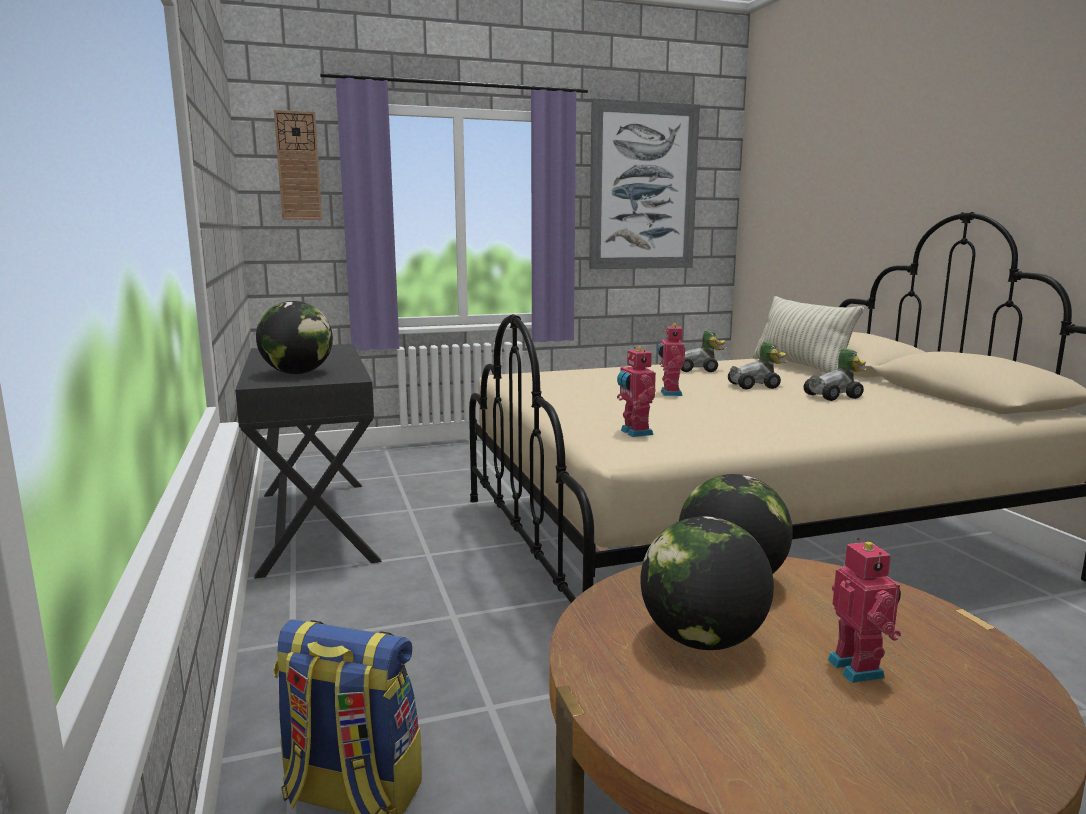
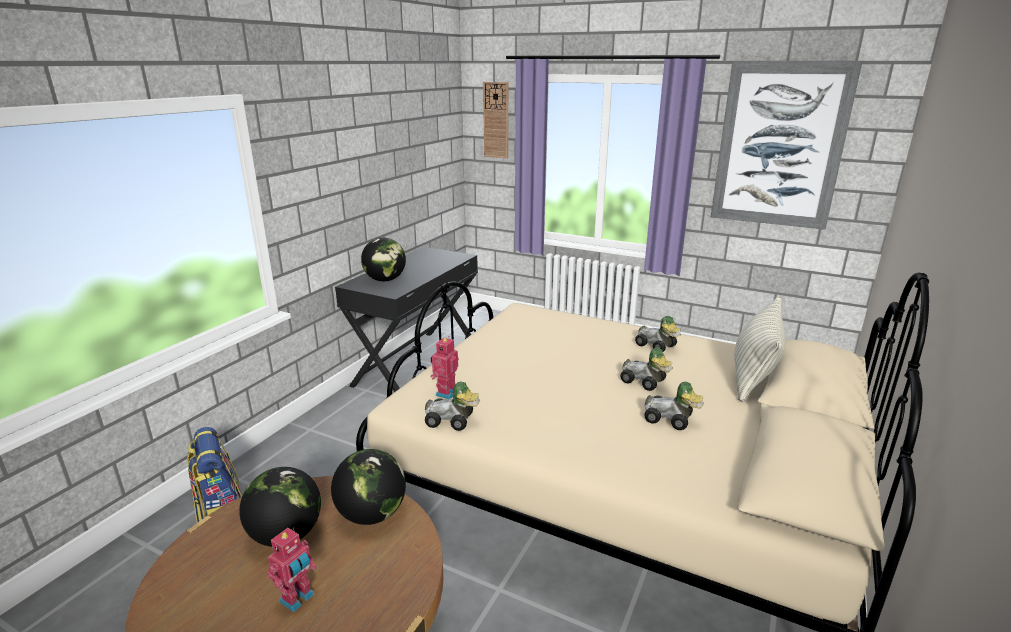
camera: 45 degrees right, 10 degrees up
(669, 393) = (563, 365): toy robot -> none
(706, 444) = (452, 421): none -> toy car

